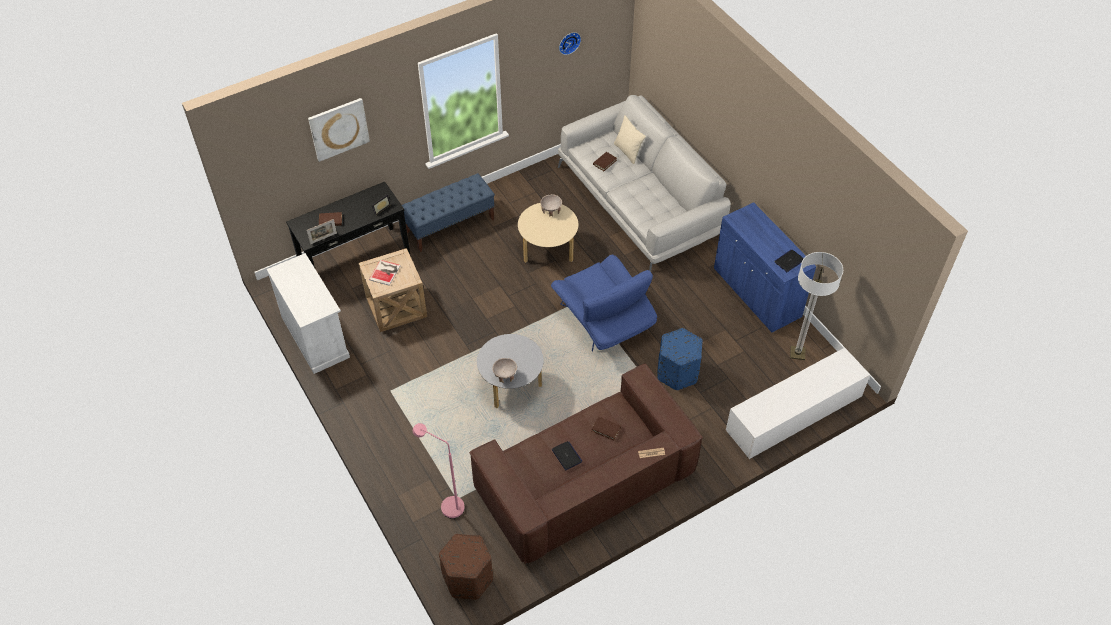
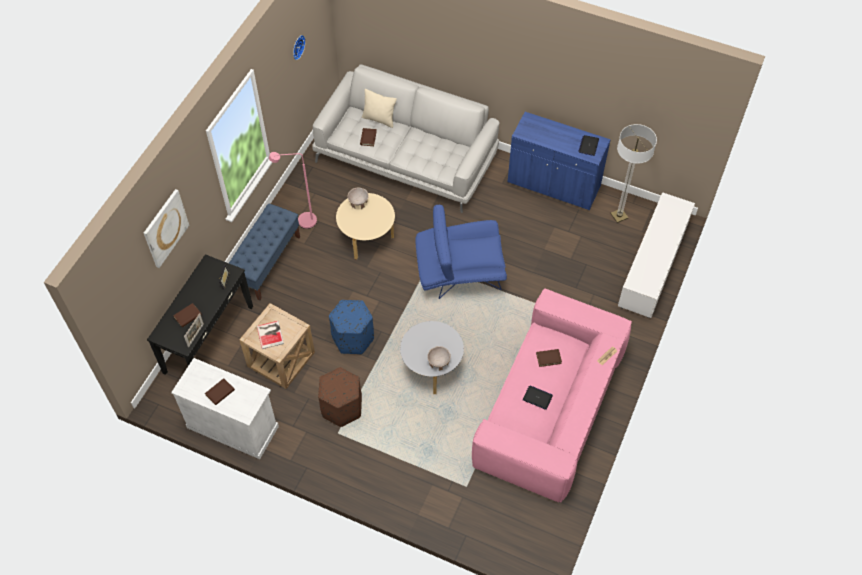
camera: 35 degrees left, 5 degrees up
(301, 290) = (220, 392): none -> brown book
(447, 505) = (463, 496): pink floor lamp -> pink floor lamp (302, 221)
(468, 578) = (527, 542): brown ottoman -> brown ottoman (341, 407)
(585, 480) = (549, 408): brown sofa -> pink sofa
(604, 321) = (459, 273): blue armchair -> blue armchair turned 150 degrees clockwise
(677, 373) = (547, 282): blue ottoman -> blue ottoman (353, 338)

